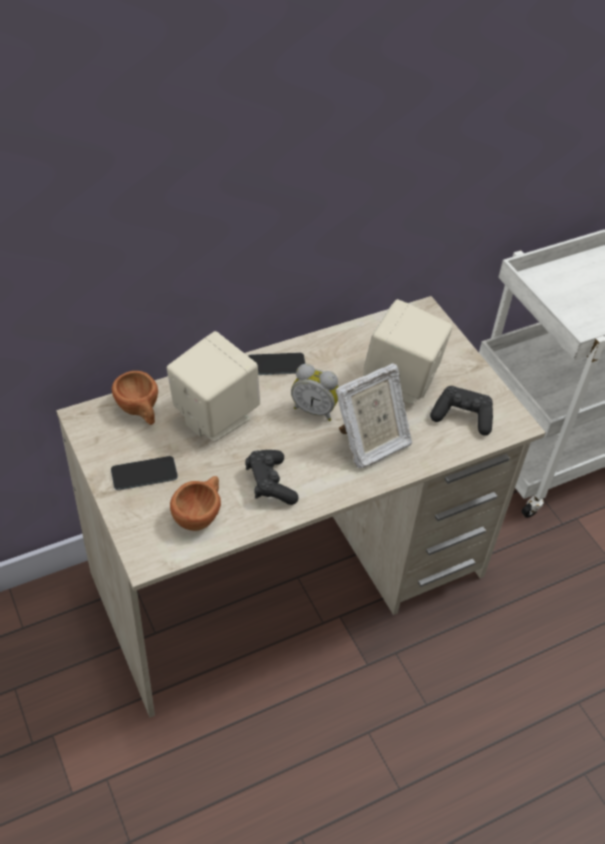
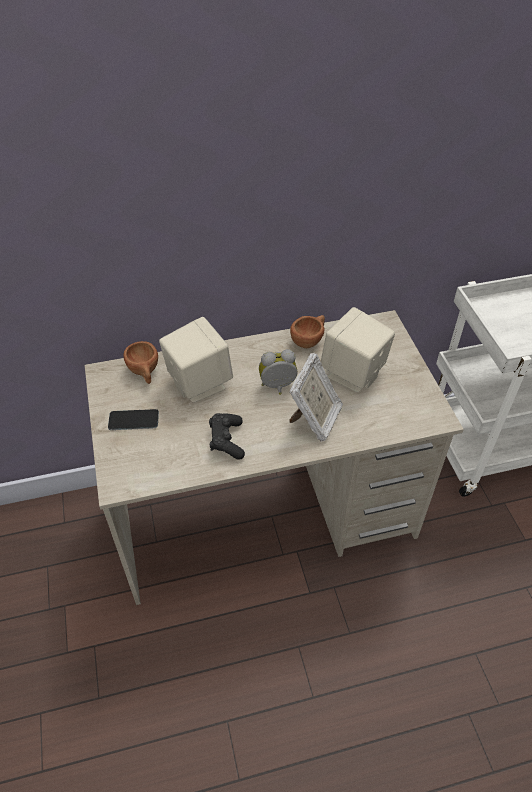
camera: 15 degrees right, 0 degrees up
(200, 514) = (166, 457): brown cup -> brown cup (309, 340)
(276, 364) = (257, 349): phone -> none
(315, 409) = (278, 387): alarm clock -> alarm clock turned 135 degrees clockwise
(370, 444) = (315, 420): picture frame -> picture frame turned 45 degrees counterclockwise
(462, 417) = (396, 408): black game controller -> none

